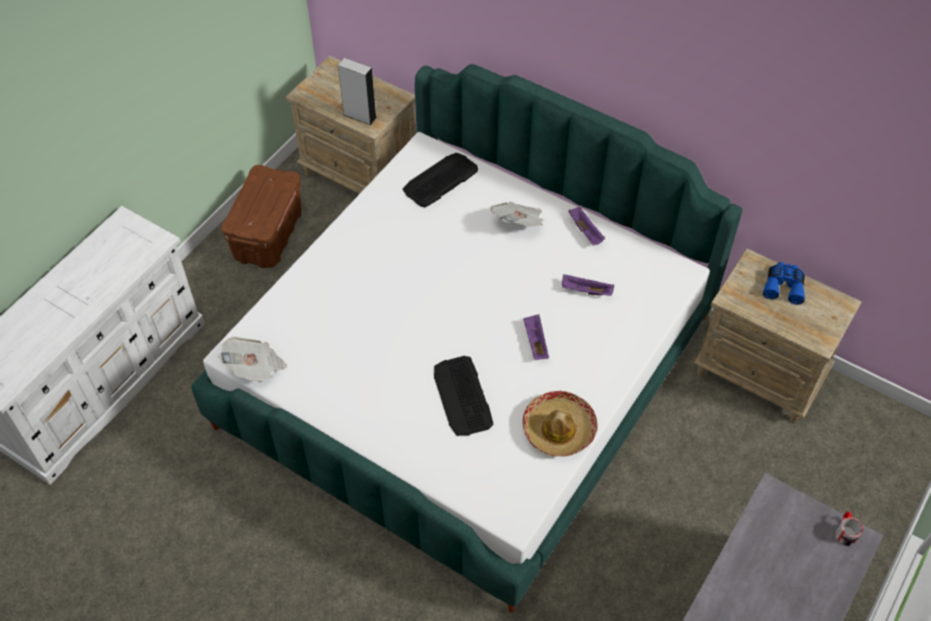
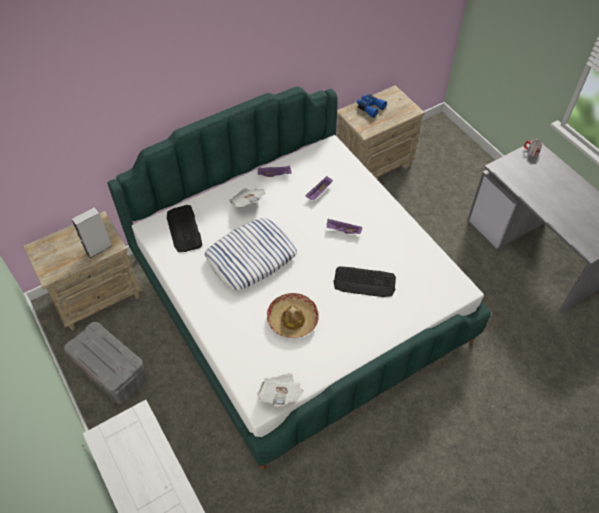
camera: 65 degrees left, 0 degrees up
(268, 235) = (112, 374): brown storage box -> grey storage box
(435, 262) = (251, 257): none -> pillow
(559, 429) = (410, 244): hat -> hat (292, 319)

